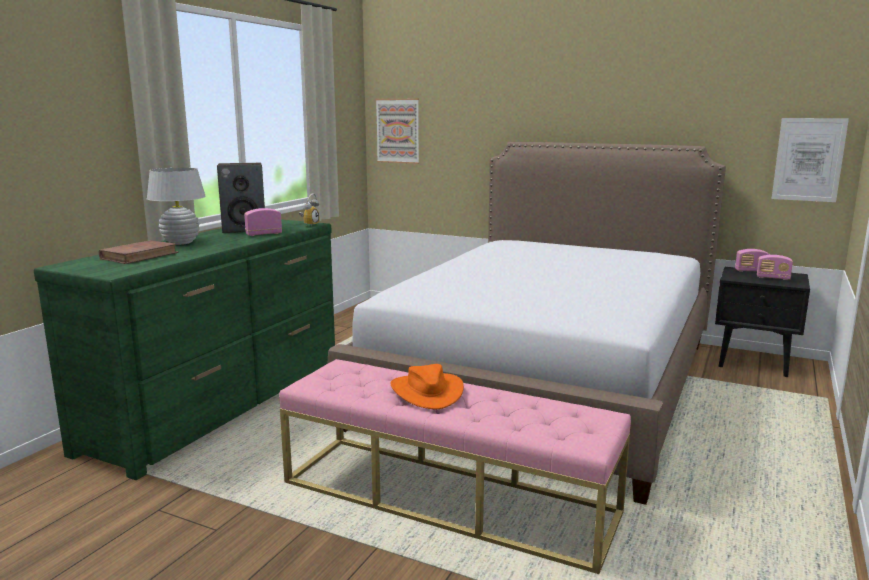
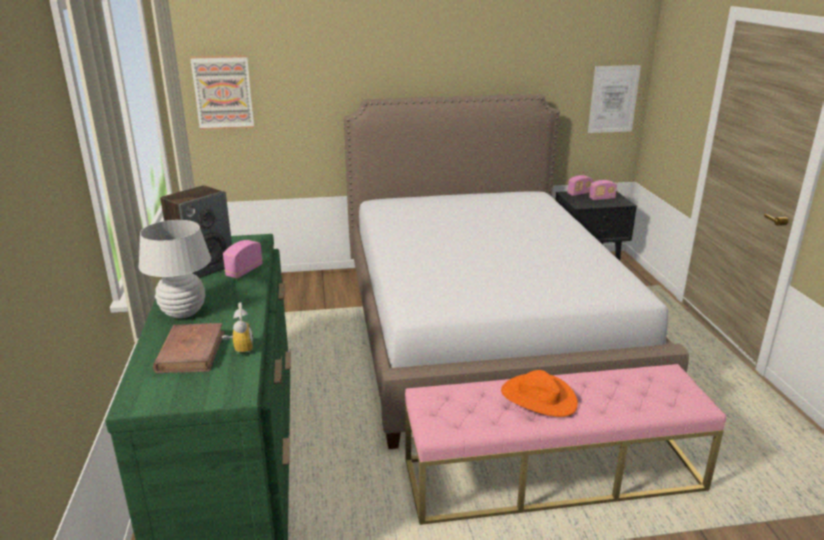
camera: 35 degrees left, 10 degrees up
(309, 225) = (257, 241): alarm clock -> alarm clock (239, 349)

